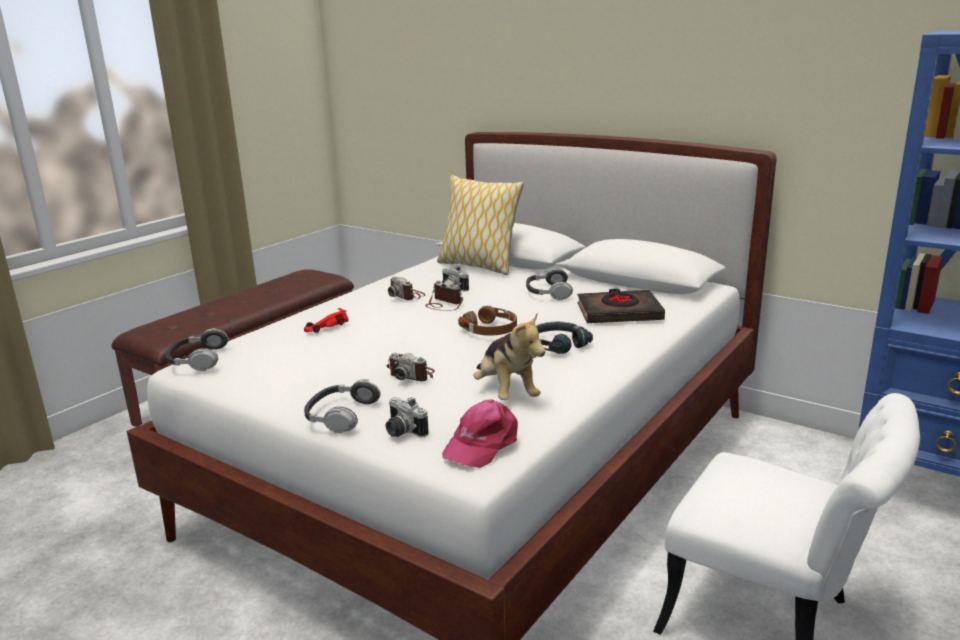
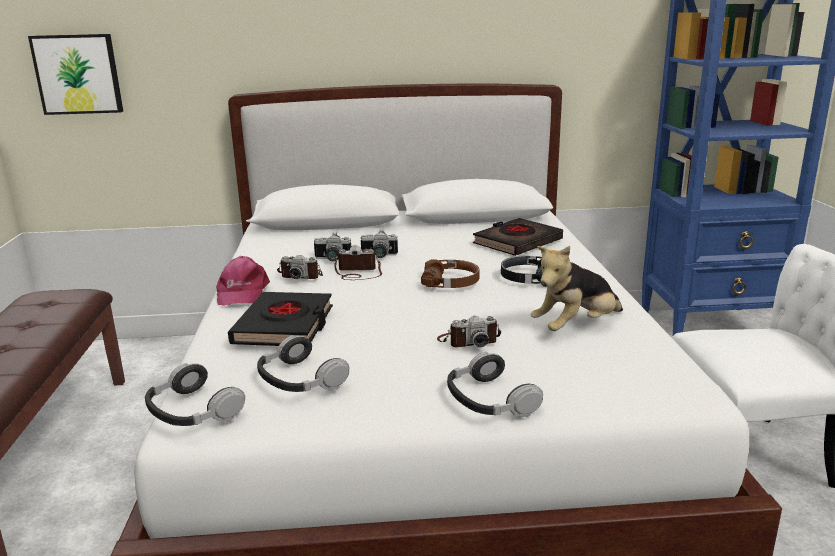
camera: 40 degrees left, 0 degrees up
(325, 326) = (285, 326): red toy car -> black book
(378, 105) = (78, 74): none -> picture
(402, 432) = (577, 390): camera -> camera (378, 256)
(478, 266) = (313, 234): pillow -> none
(482, 444) = (654, 373): pink cap -> pink cap (242, 292)
(506, 392) = (576, 327): plush toy -> plush toy turned 120 degrees clockwise
(548, 292) = (426, 241): headphones -> headphones (300, 379)

